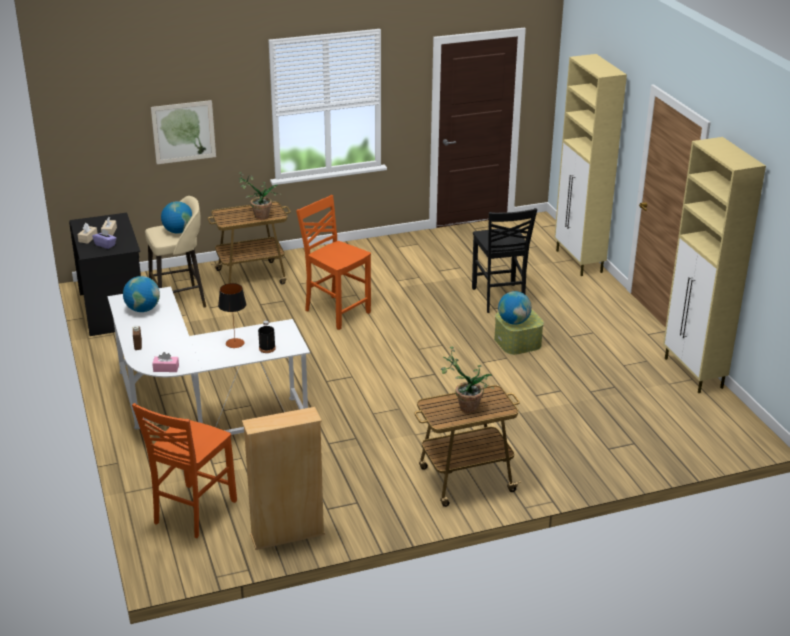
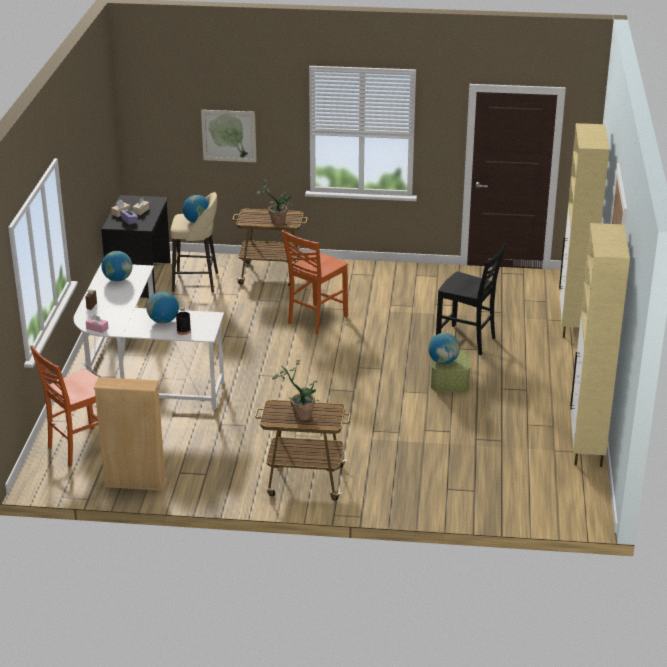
camera: 25 degrees right, 0 degrees up
(235, 343) = (163, 321): table lamp -> globe
(336, 311) = (315, 320): orange chair -> orange chair turned 120 degrees counterclockwise
(499, 299) = (467, 341): black chair -> black chair turned 75 degrees counterclockwise

